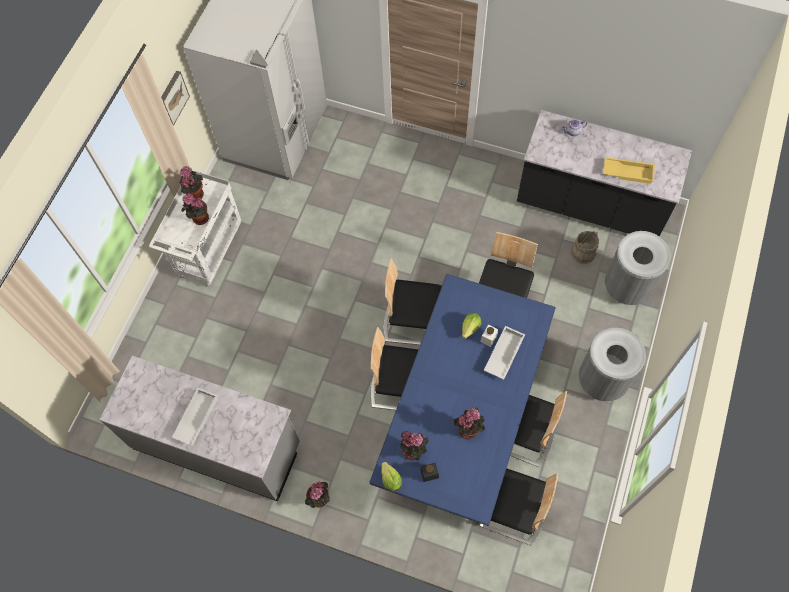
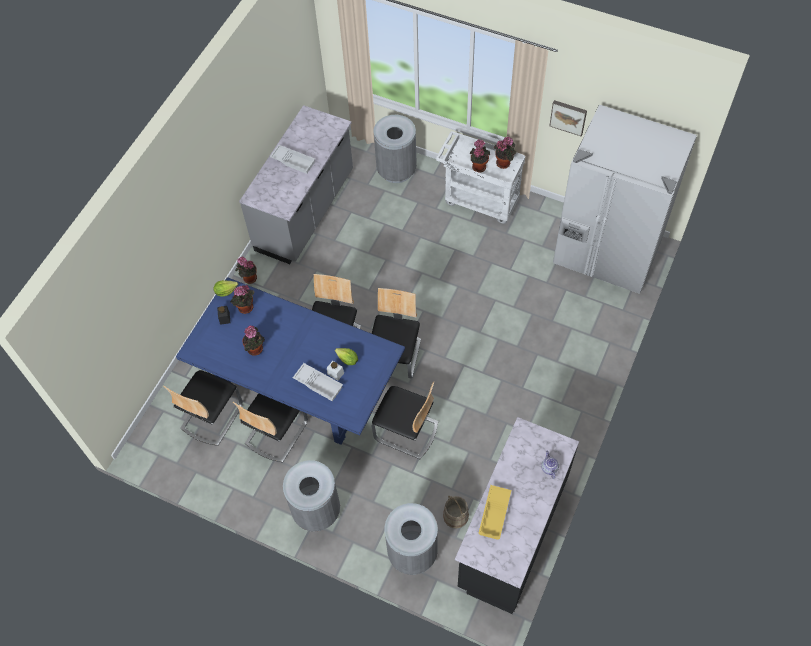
camera: 95 degrees right, 5 degrees down
(157, 345) = (396, 170): none -> grey trash can

